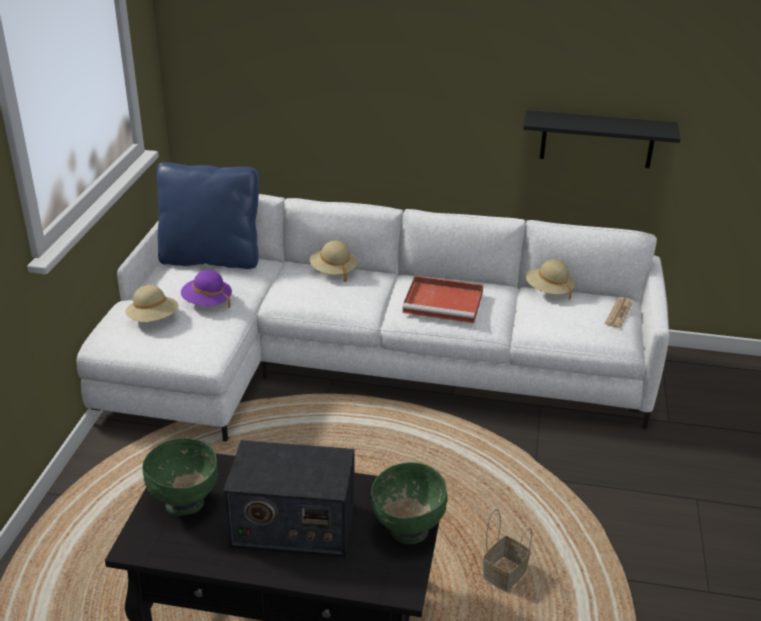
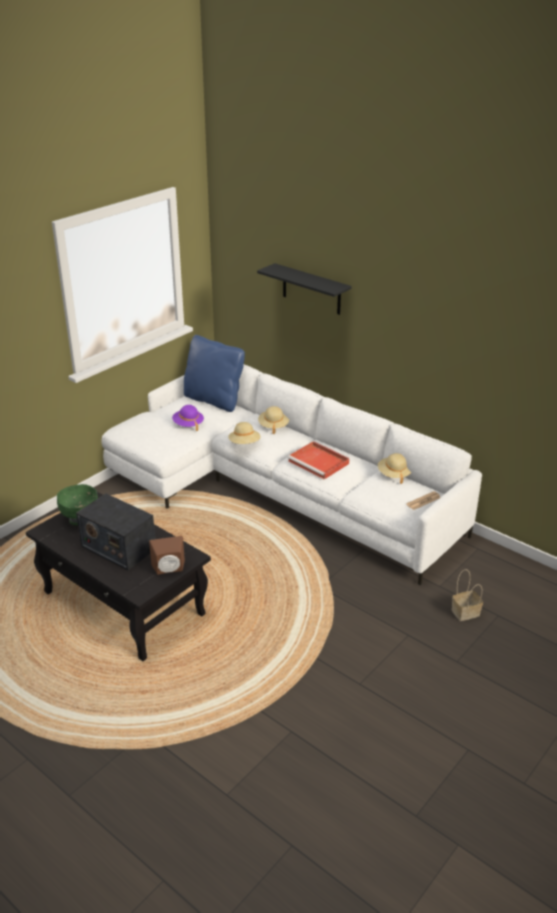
camera: 30 degrees right, 0 degrees up
(153, 319) = (152, 426): beige hat -> beige hat (244, 443)
(407, 530) = (169, 570): green bowl -> brown speaker
(504, 573) = (251, 628): basket -> basket (466, 612)
(597, 139) = (445, 379): black shelf -> black shelf (311, 289)

